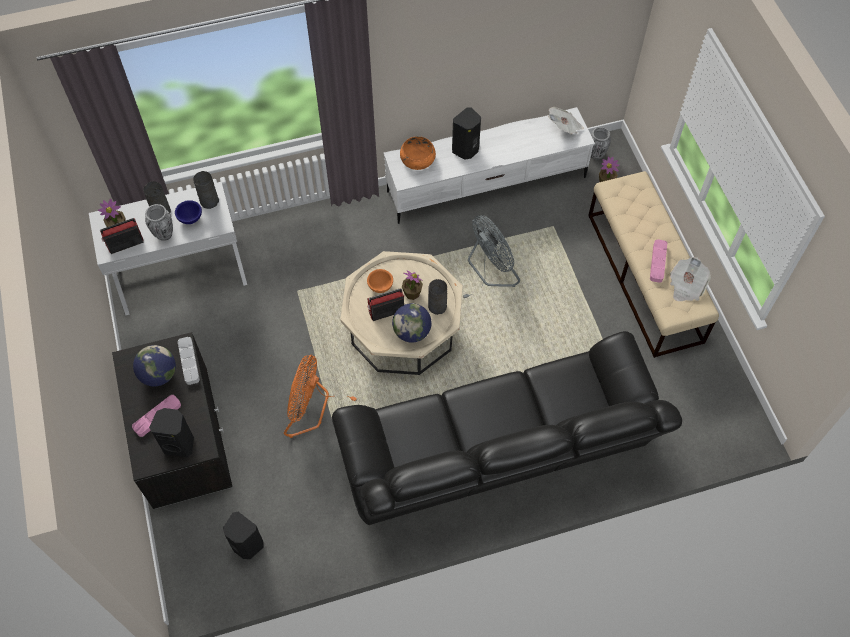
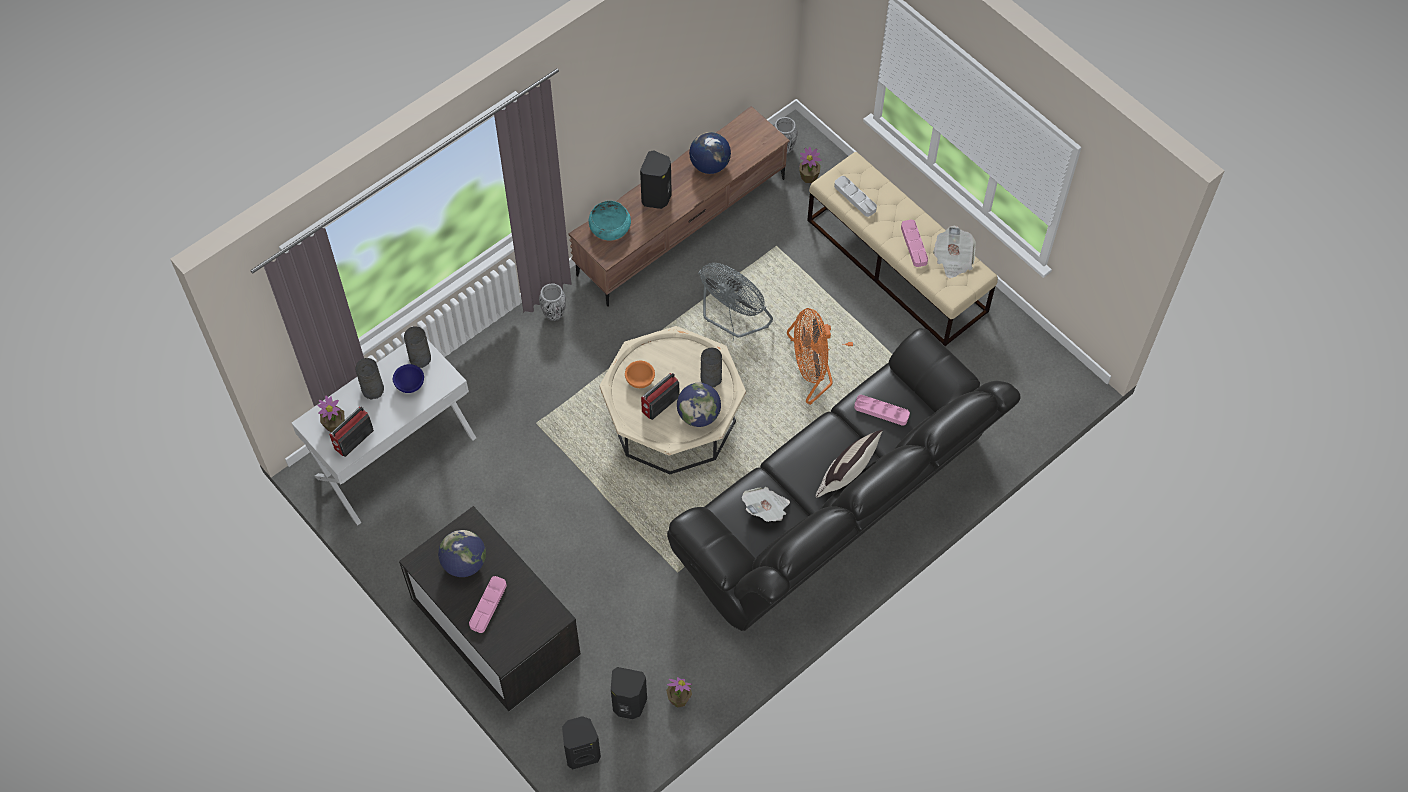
camera: 25 degrees left, 0 degrees up
(164, 234) = (391, 413): vase -> vase (554, 314)
(179, 444) = (527, 623): black speaker -> black speaker (582, 753)
(189, 362) = (489, 537): grey tray -> grey tray (855, 198)
(314, 406) = (622, 536): orange fan -> orange fan (815, 366)
(412, 293) = (677, 375): potted plant -> potted plant (679, 698)
(417, 159) = (610, 227): orange bowl -> turquoise bowl
(486, 183) = (681, 225): white tv stand -> brown tv stand
(505, 434) = (846, 479): none -> pillow
(520, 140) = (709, 165): none -> globe
(563, 389) = (881, 411): none -> pink tray
(564, 127) = (749, 133): newspaper -> newspaper (766, 509)

